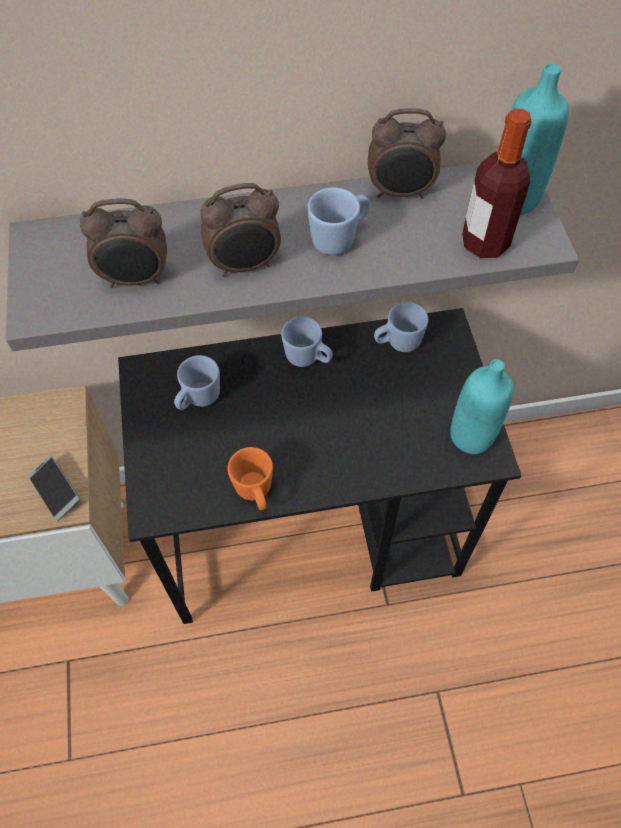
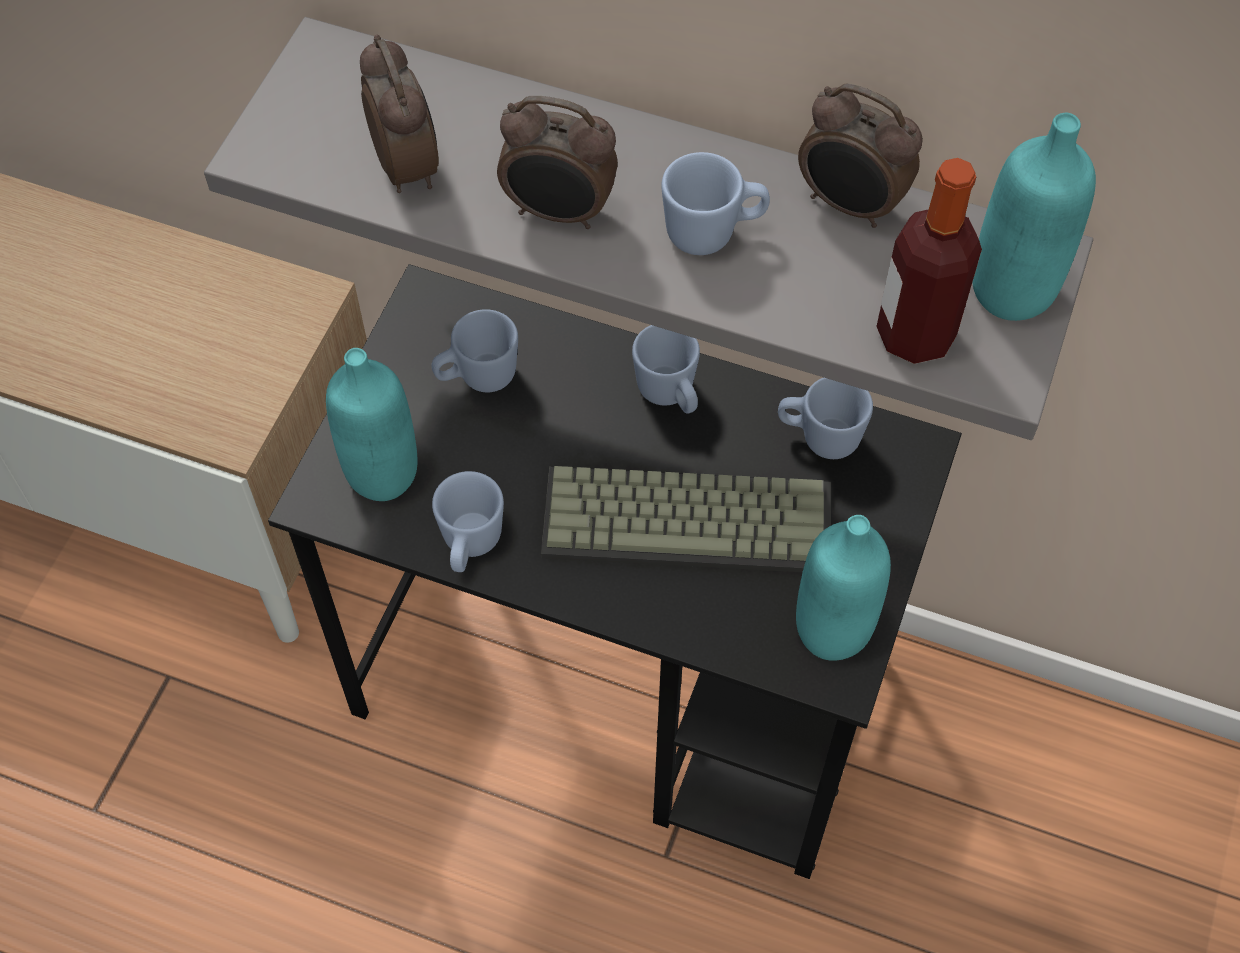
camera: 30 degrees right, 0 degrees up
(55, 490) = (228, 410): phone -> none
(136, 279) = (408, 166): alarm clock -> alarm clock turned 135 degrees counterclockwise
(179, 478) = (382, 473): none -> turquoise bottle
(255, 492) = (470, 546): orange mug -> blue mug
(361, 416) = (690, 517): none -> keyboard

